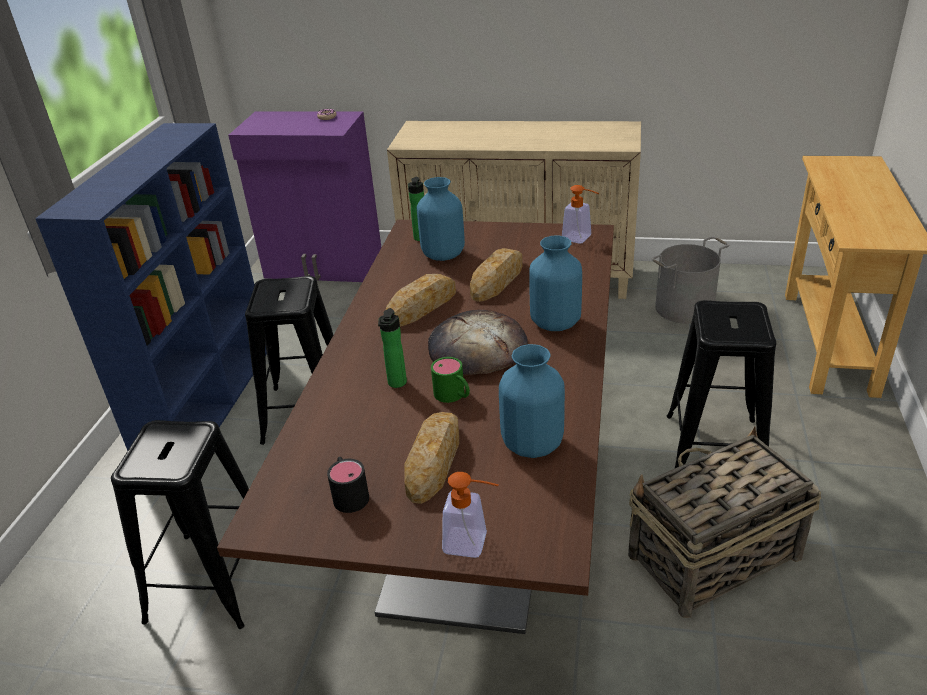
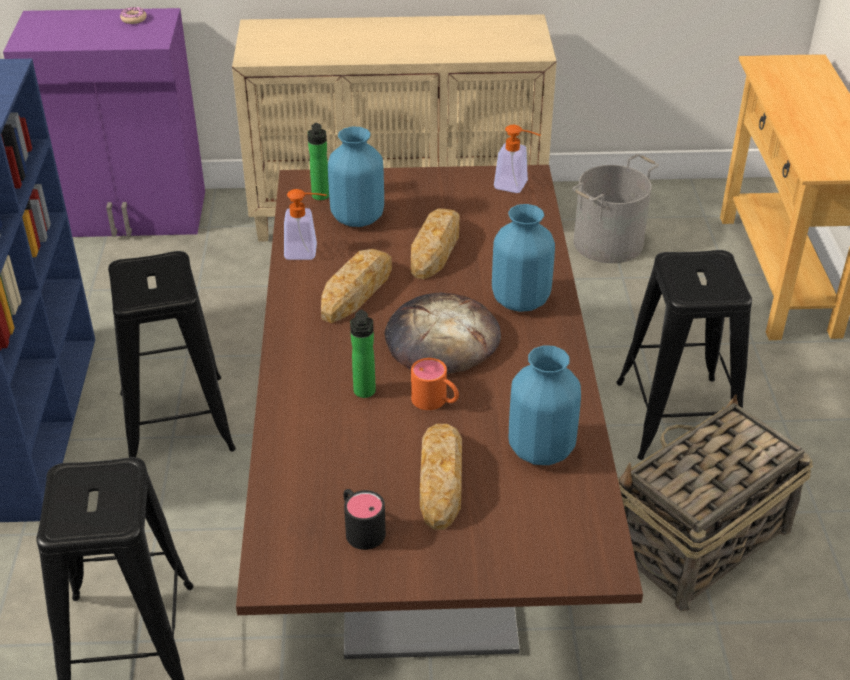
camera: 15 degrees left, 5 degrees up
(454, 396) = (435, 401): green mug -> orange mug
(473, 544) = (515, 566): soap dispenser -> soap dispenser (307, 252)

